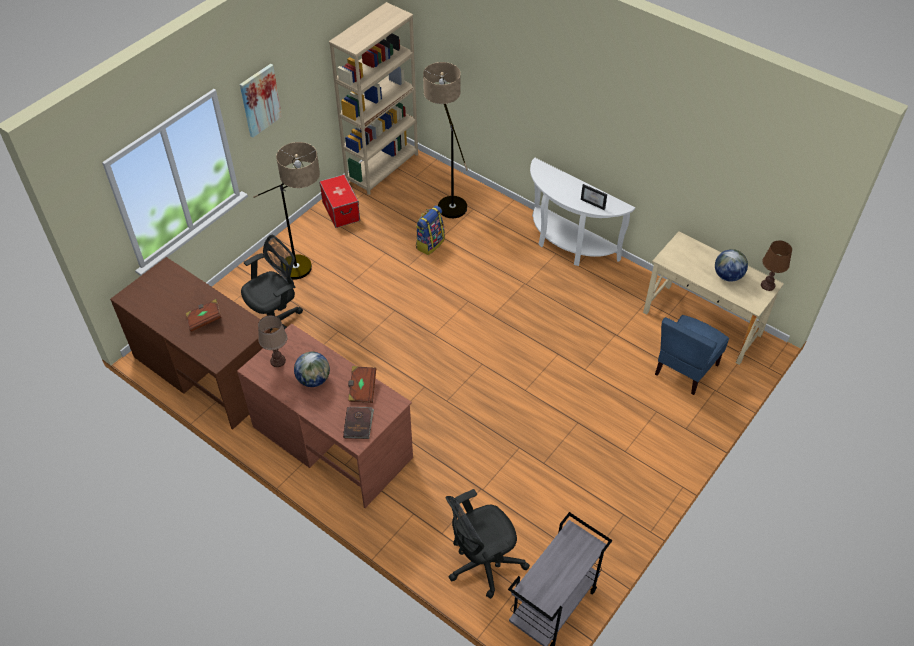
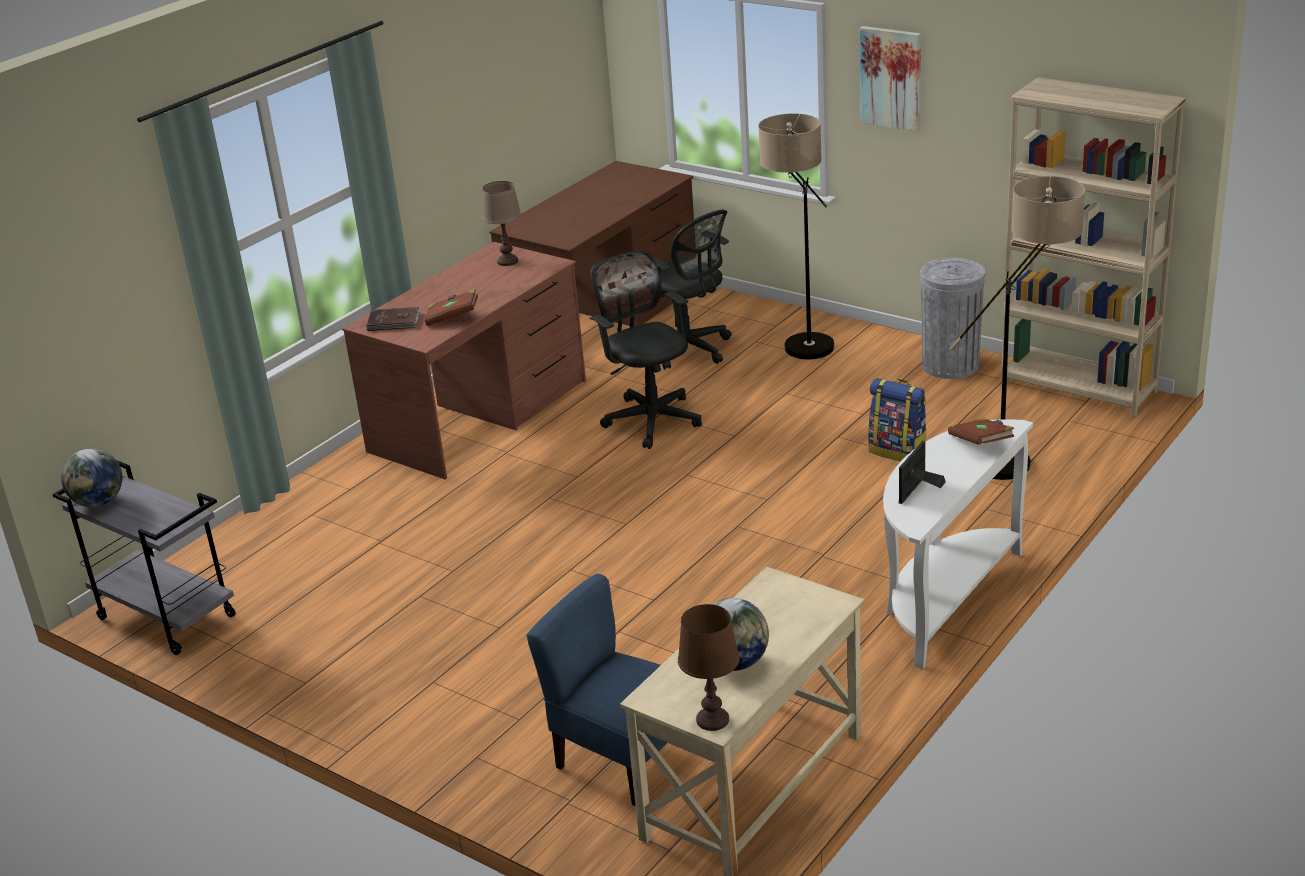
camera: 90 degrees right, 20 degrees down
(205, 319) = (581, 212): brown book -> brown book (981, 443)
(314, 380) = (473, 286): globe -> globe (99, 502)
(340, 211) = (950, 365): storage box -> grey trash can
(482, 564) = (254, 551): black office chair -> black office chair (650, 418)

